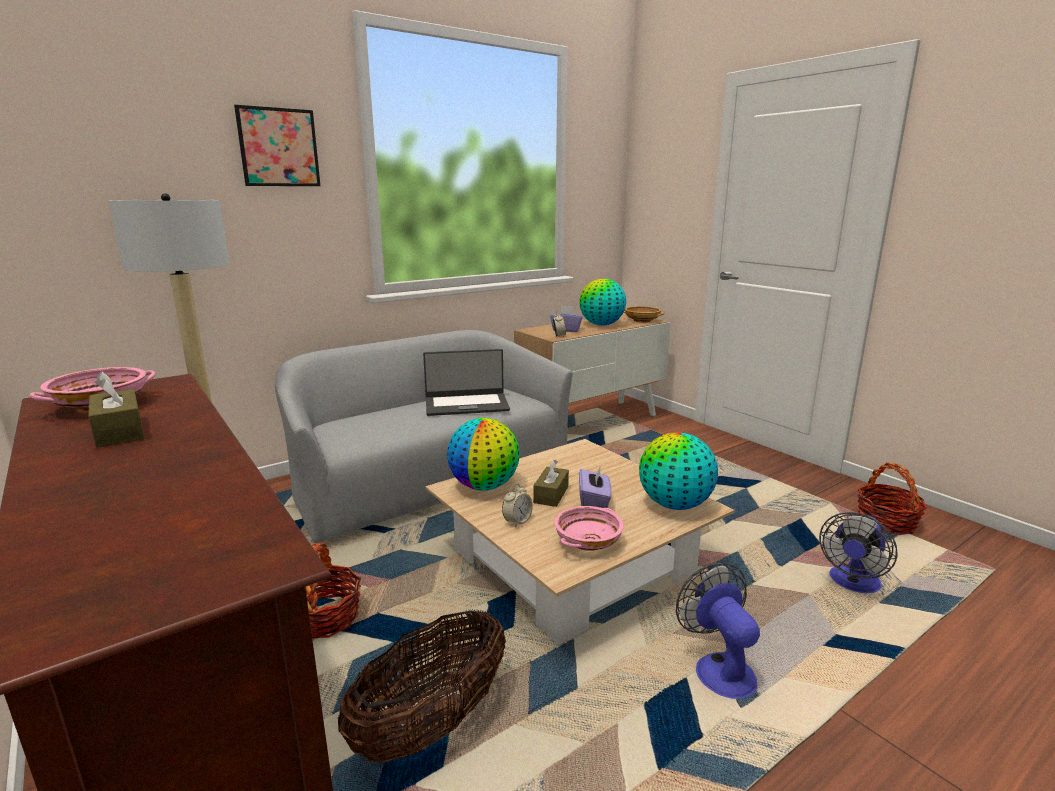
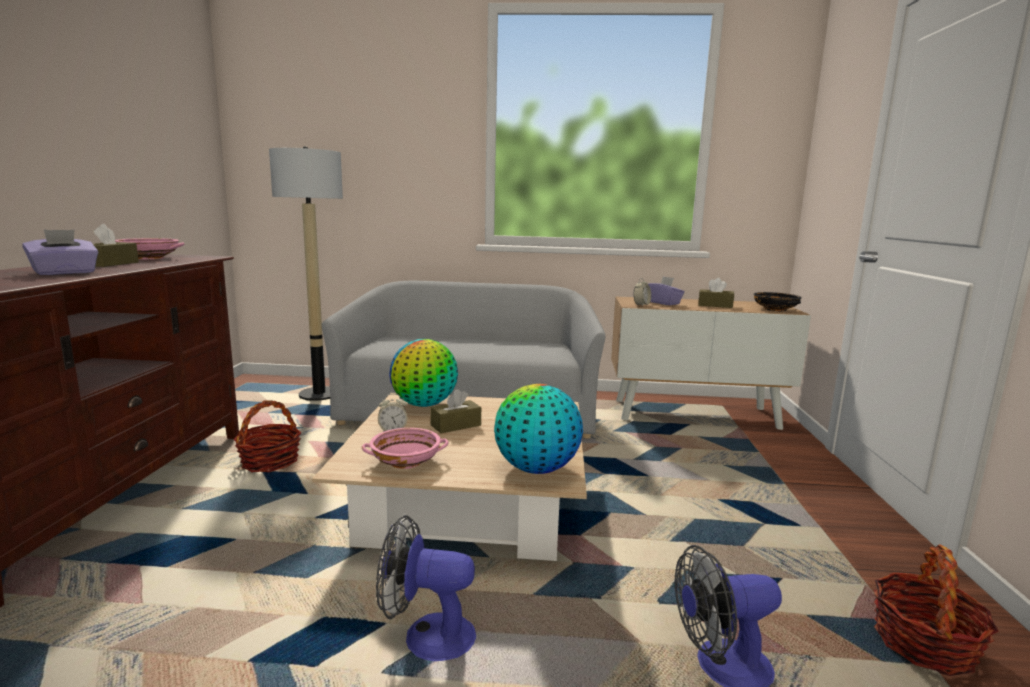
camera: 40 degrees right, 5 degrees down
(279, 147) = (417, 118): picture -> none
(432, 725) = (205, 544): basket -> none
(466, 404) = (505, 347): laptop -> none
(594, 502) = (474, 441): purple tissue box -> purple tissue box (65, 273)
(601, 325) = (715, 305): globe -> brown tissue box
(642, 321) = (775, 309): beige bowl -> black bowl
(718, 668) = (427, 636): fan -> fan turned 105 degrees counterclockwise

